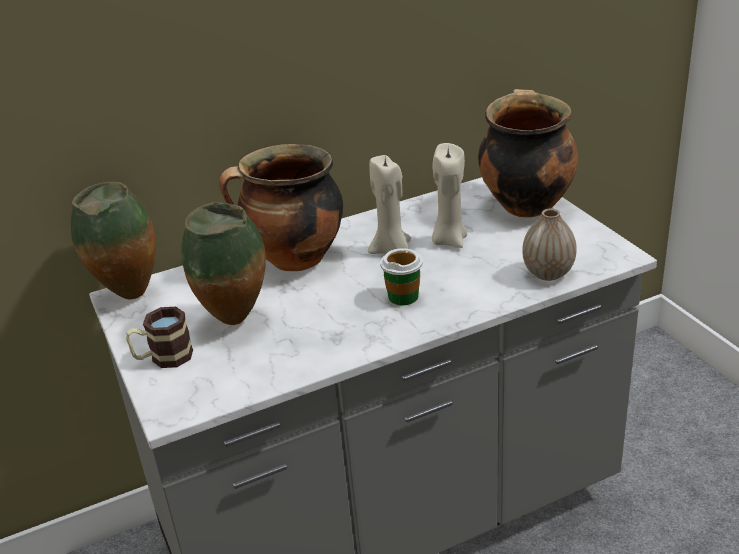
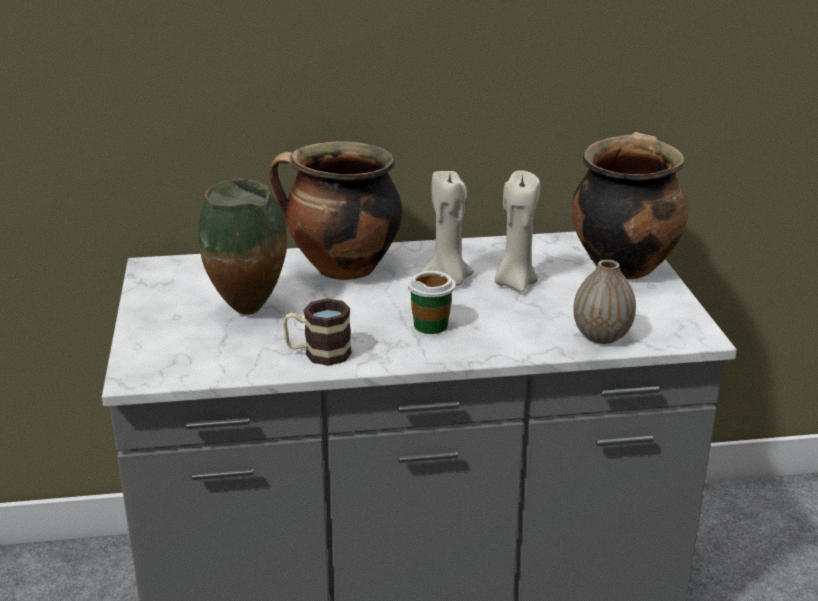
camera: 15 degrees right, 5 degrees down
(130, 297) = (163, 269): vase -> none
(163, 358) = (160, 328): mug -> mug (318, 354)

